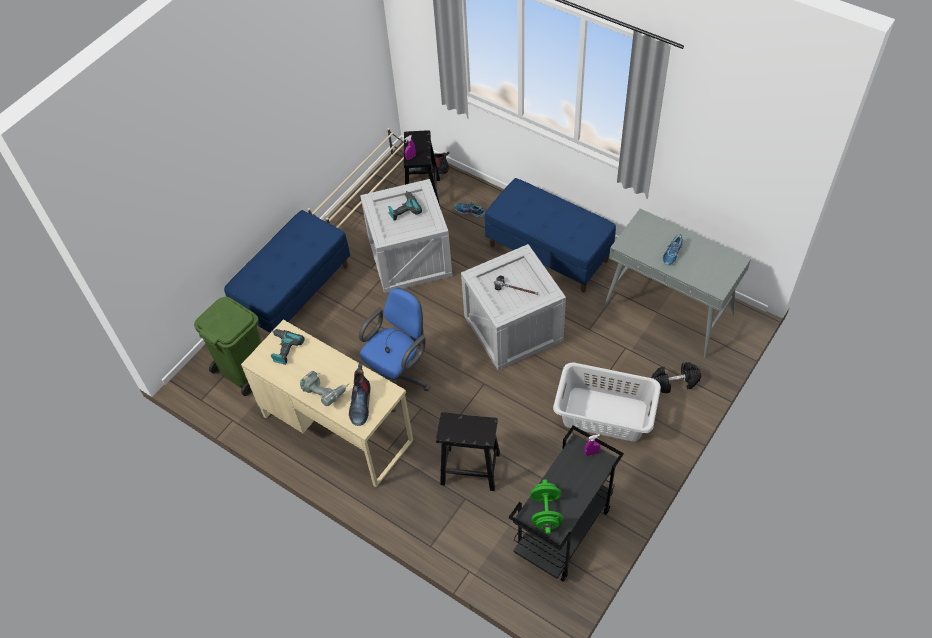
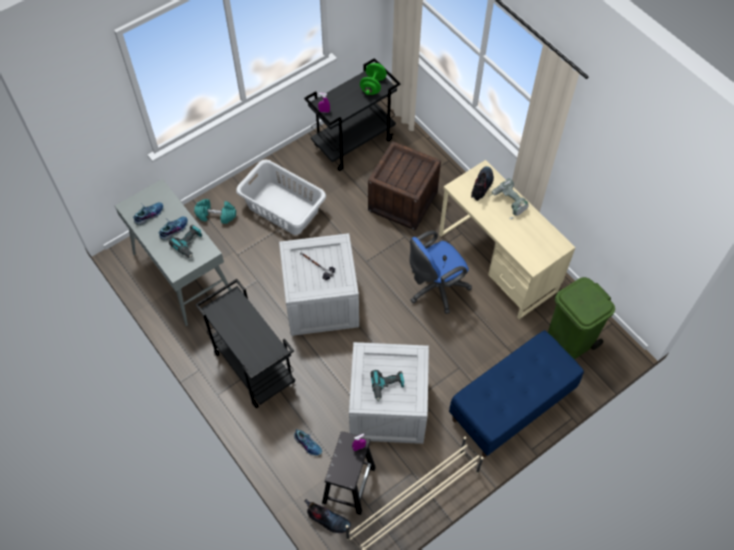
camera: 165 degrees left, 5 degrees up
(283, 348) = (536, 249): power drill -> power drill (189, 244)
(469, 468) = (403, 201): black stool -> crate
(549, 253) = (253, 367): blue bench -> black cart
(674, 382) = (216, 215): black dumbbell -> turquoise dumbbell
(708, 260) = (149, 215): none -> shoe

